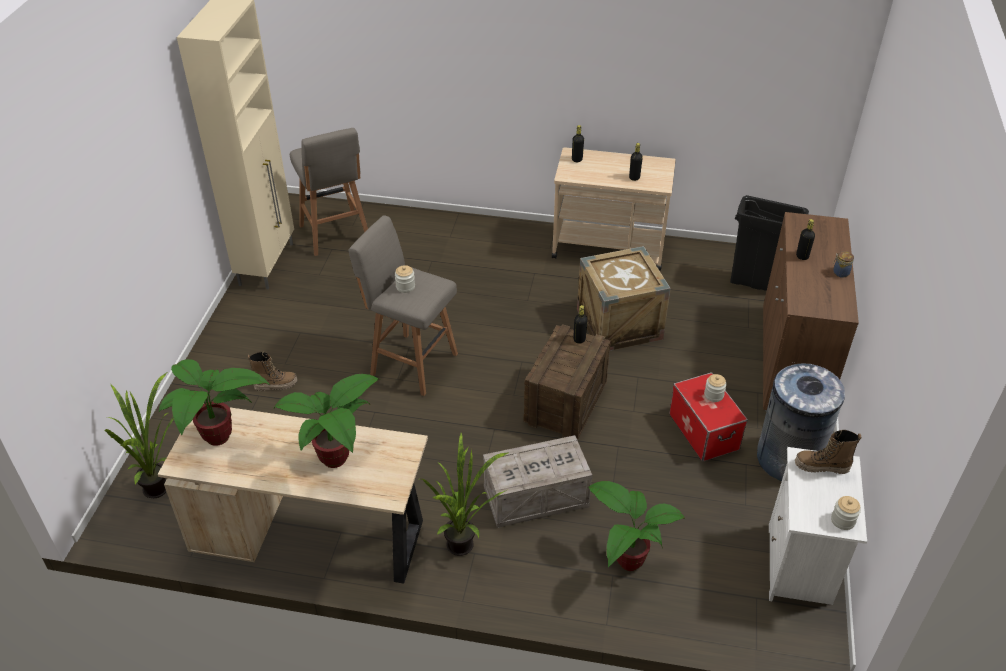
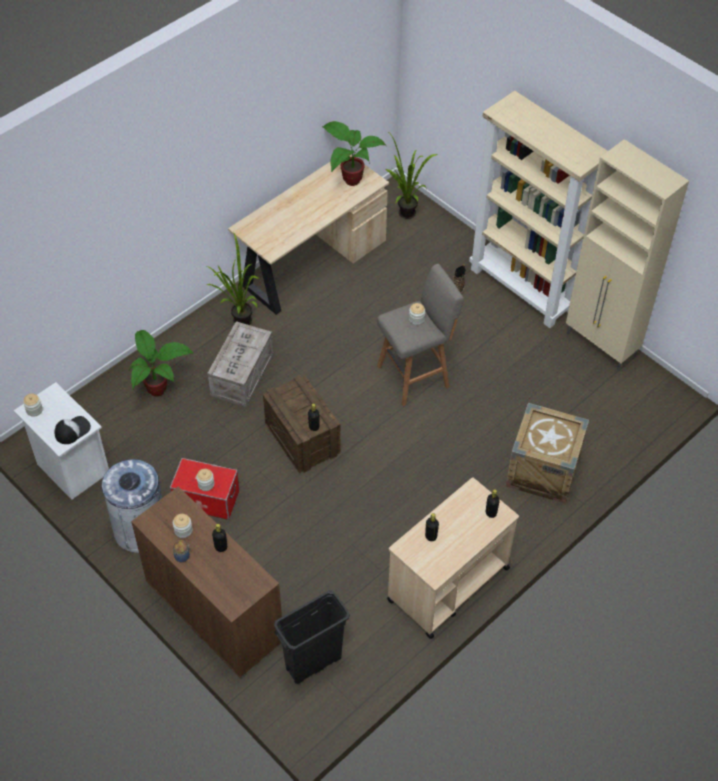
camera: 125 degrees right, 10 degrees up
(226, 340) = (522, 289): none -> beige bookcase
(335, 235) = (611, 403): grey stool -> none
(337, 461) = (287, 218): potted plant -> none
(619, 324) = (350, 524): crate -> crate (543, 470)
(820, 285) = (183, 530): none -> jar
(821, 467) = (72, 430): boot -> cap

